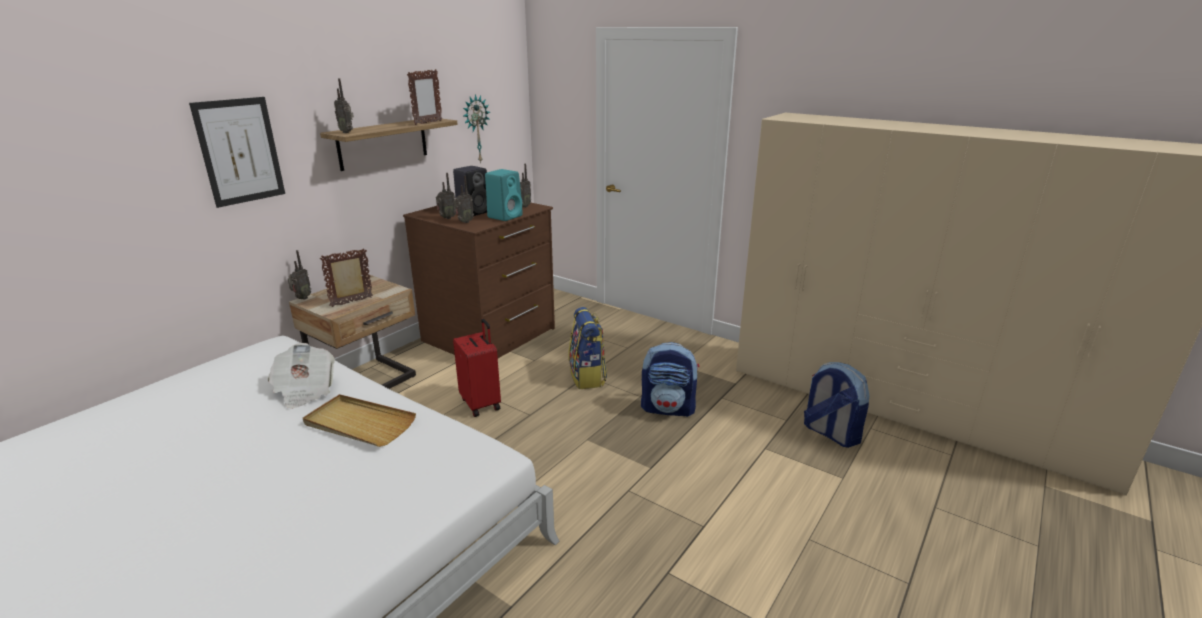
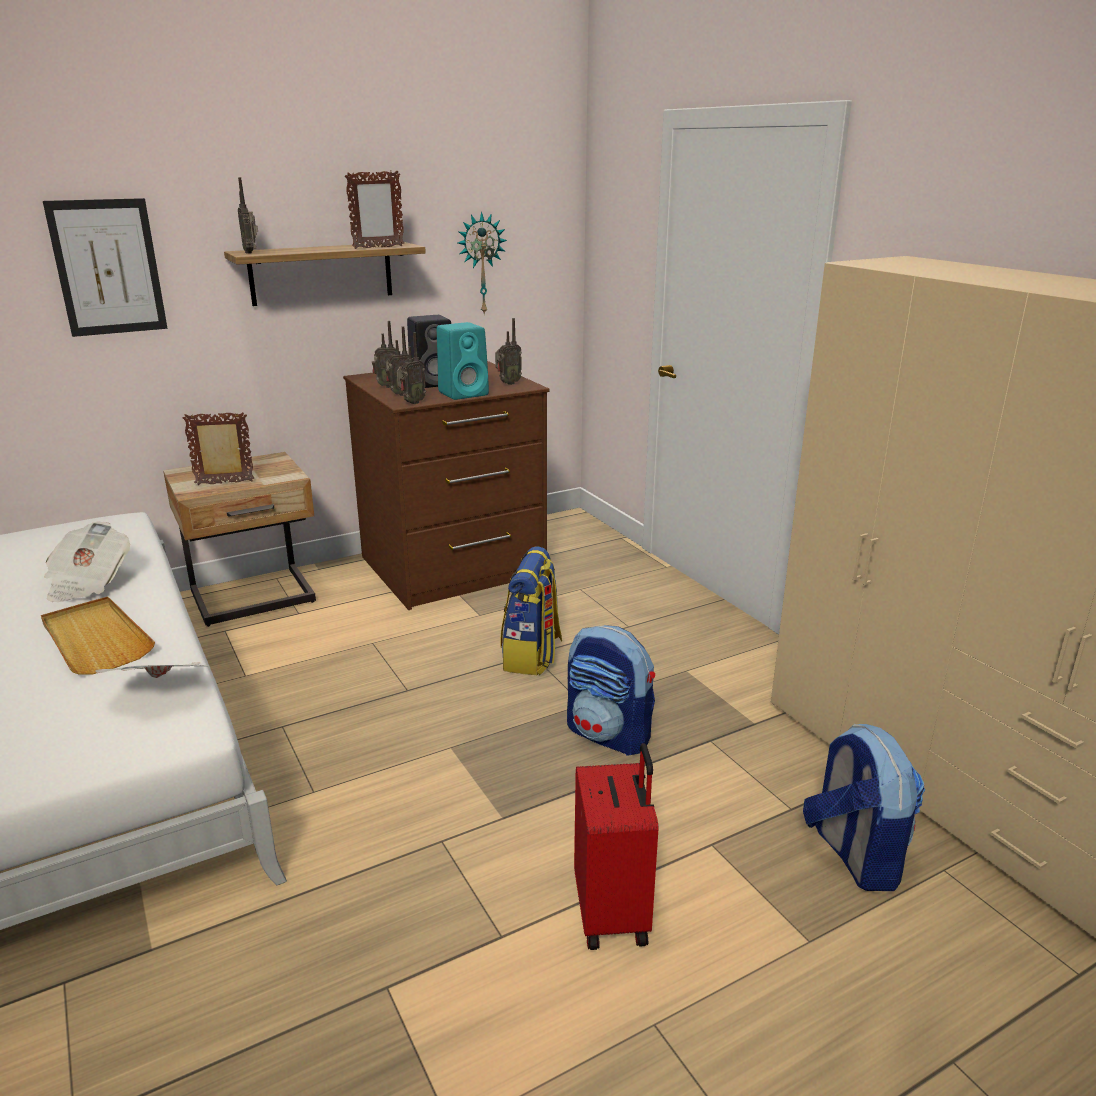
camera: 25 degrees right, 0 degrees up
(301, 298) = (179, 469): radio -> radio (411, 403)
(450, 441) = (163, 691): none -> newspaper
(481, 403) = (360, 658): red suitcase -> red suitcase (614, 913)

